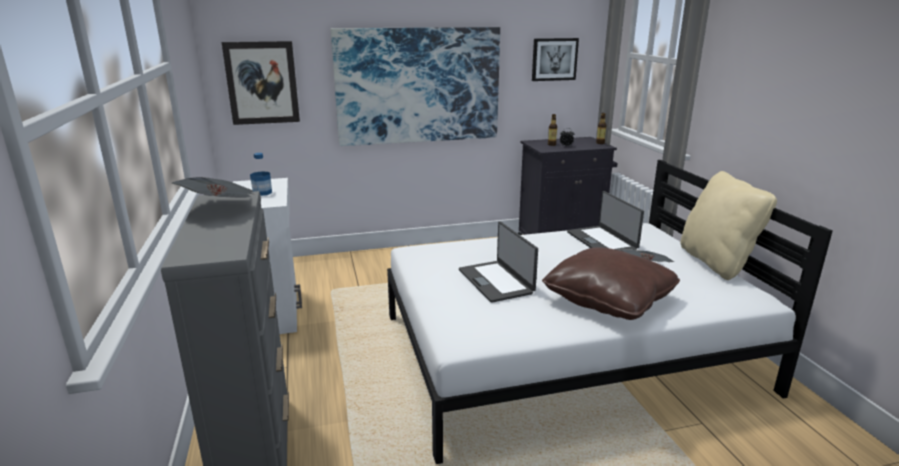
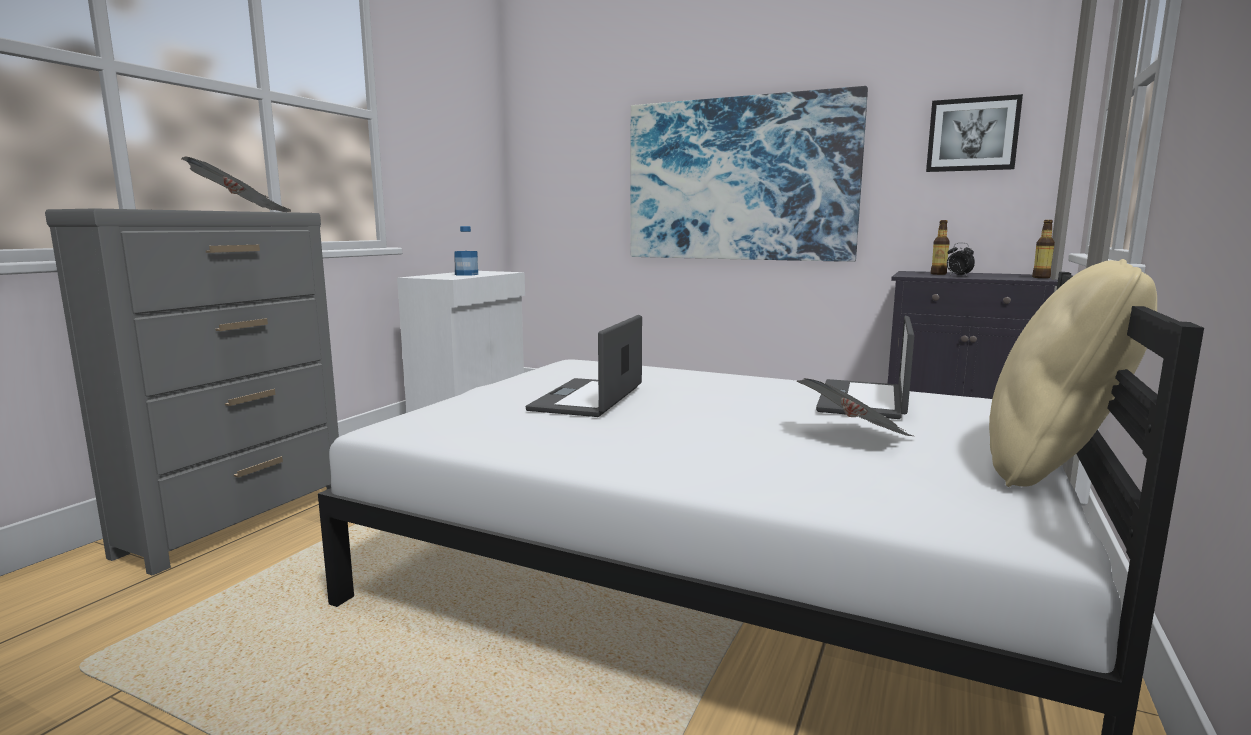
camera: 40 degrees right, 10 degrees down
(262, 83) = (558, 175): picture -> none
(608, 300) = (689, 448): brown pillow -> none

